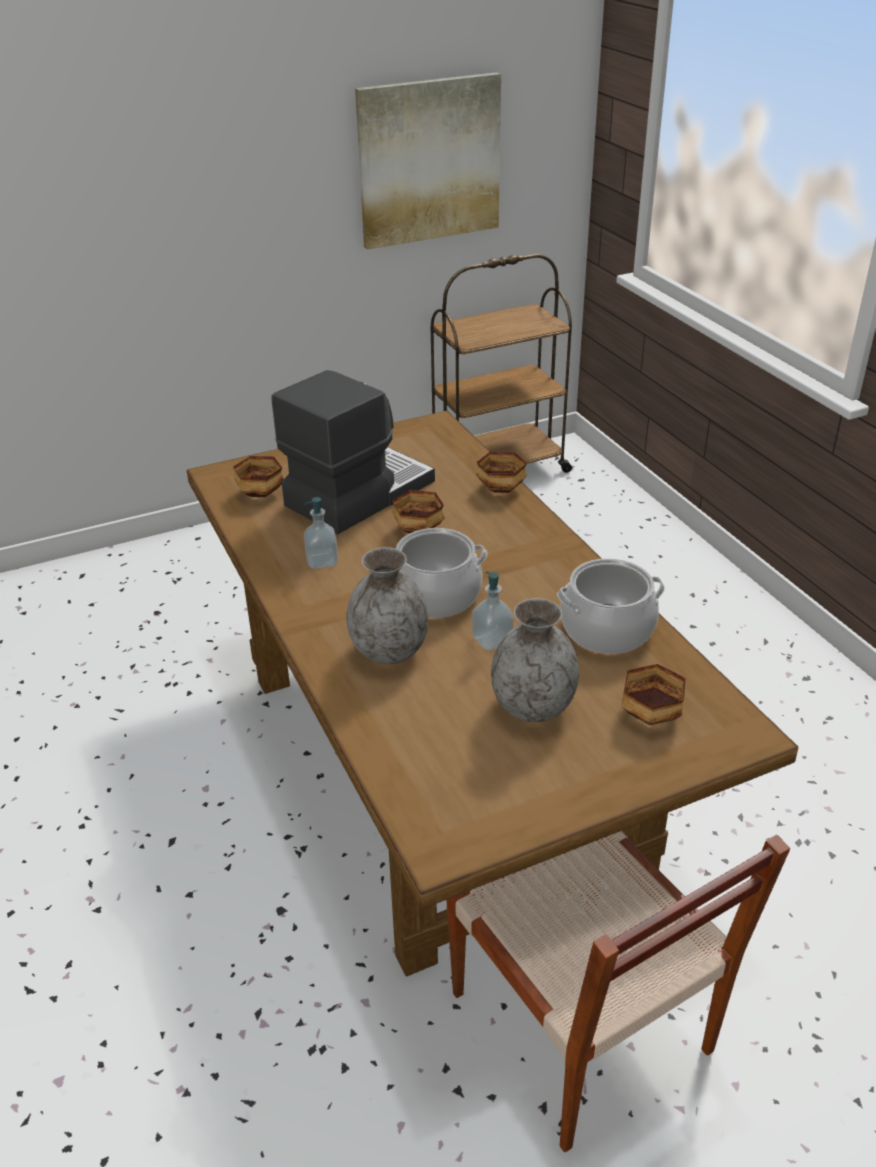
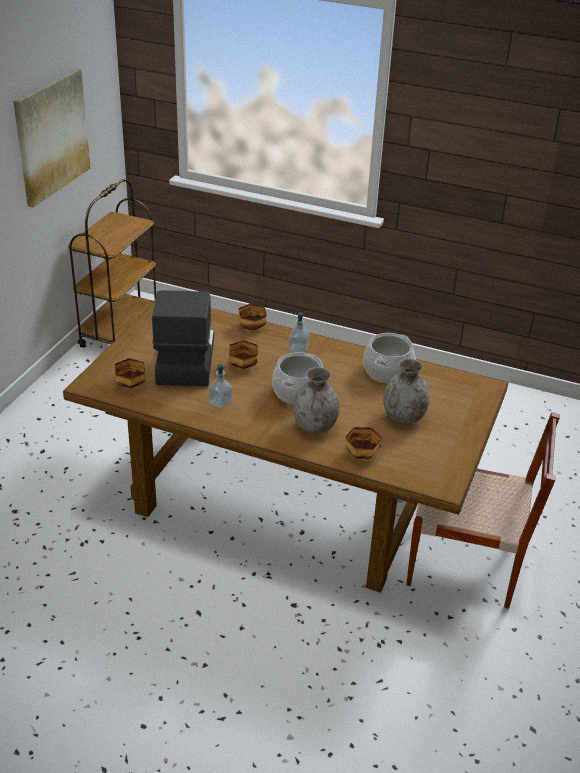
camera: 45 degrees left, 0 degrees up
(492, 640) = (350, 399): soap dispenser -> soap dispenser (298, 349)
(652, 715) = (449, 396): bowl -> bowl (362, 454)

